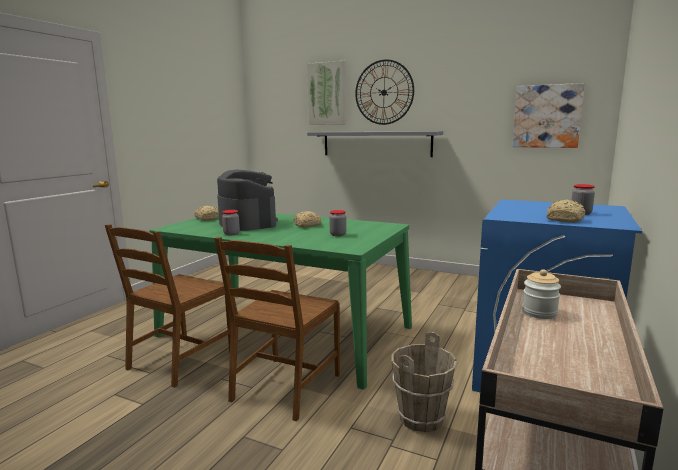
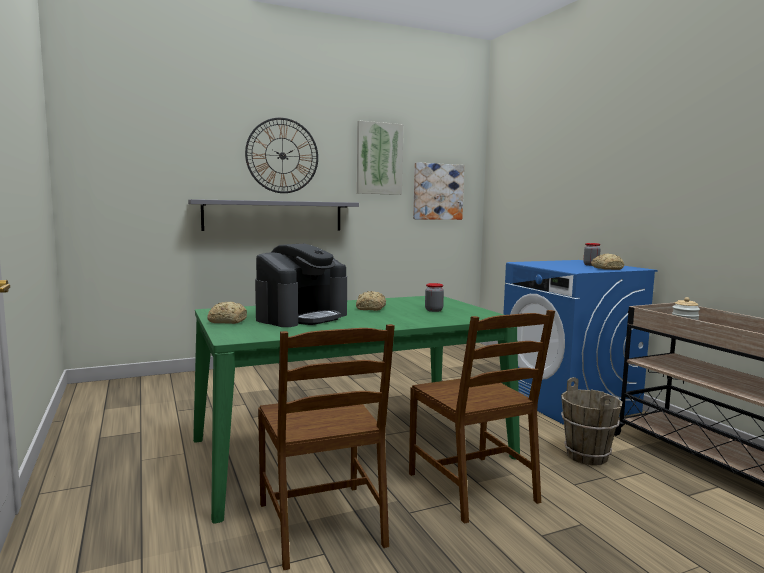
camera: 50 degrees left, 5 degrees down
(231, 234) = (342, 328): jar -> none
(247, 223) = (302, 317): coffee machine -> coffee machine turned 120 degrees clockwise
(327, 94) = (203, 150): picture -> picture (379, 158)

